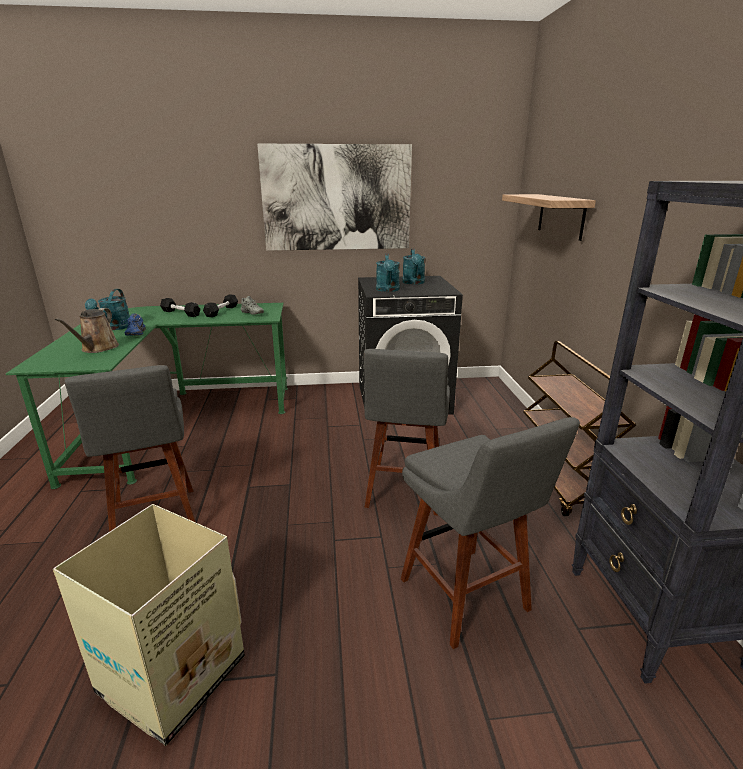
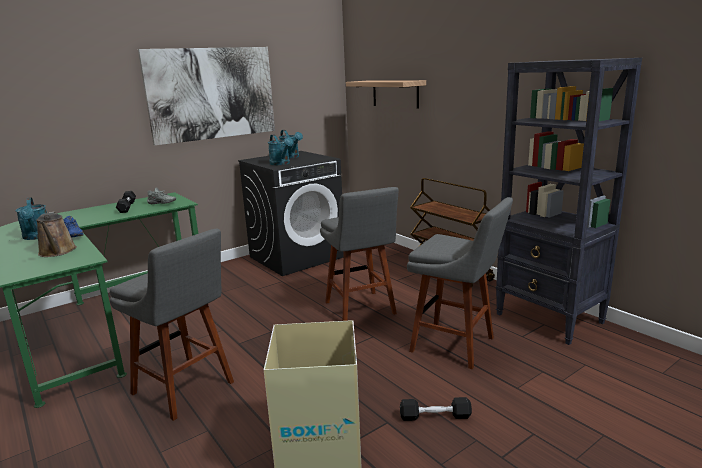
camera: 30 degrees left, 5 degrees down
(181, 313) = (86, 215): black dumbbell -> black dumbbell (435, 416)

